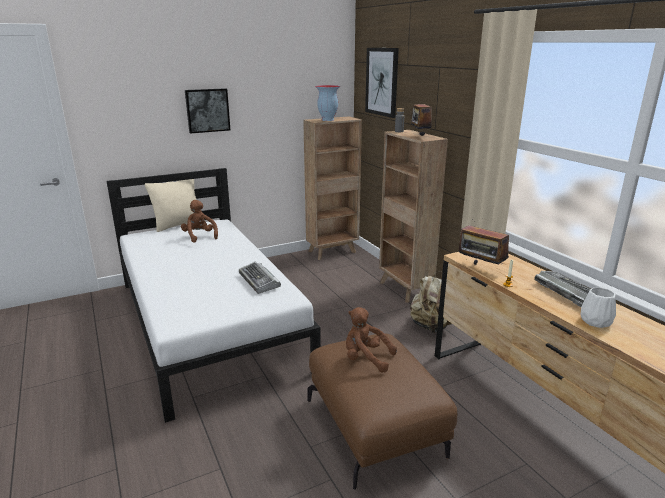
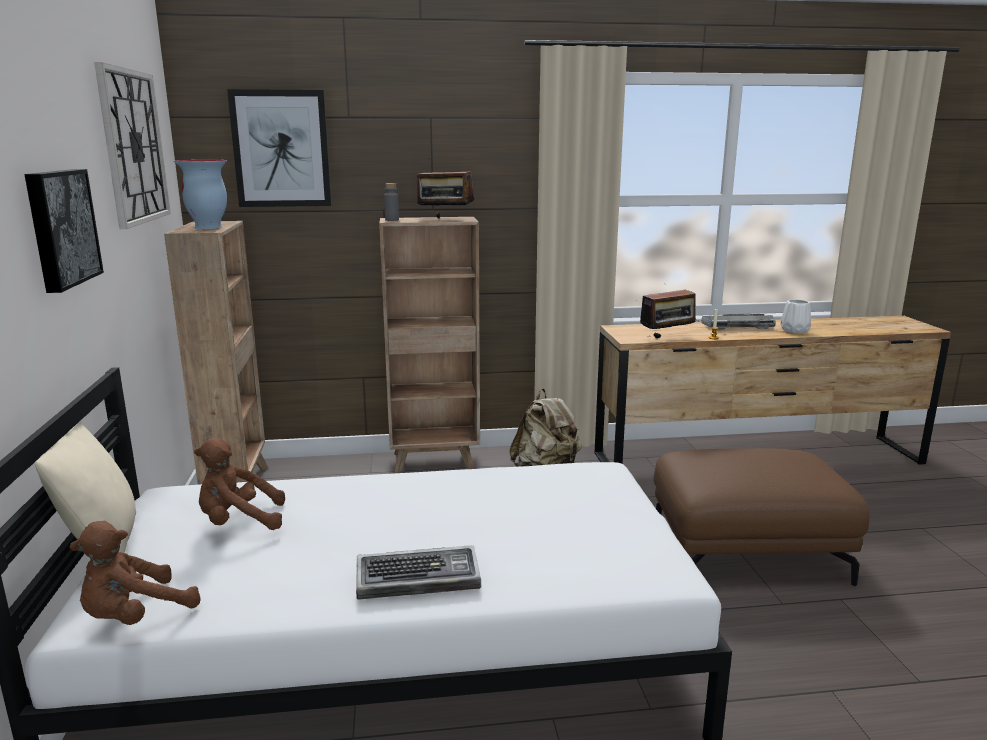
camera: 70 degrees left, 5 degrees down
(259, 281) = (530, 485): keyboard -> keyboard (419, 579)
(293, 78) = (133, 147): none -> wall clock
(366, 359) = (743, 467): brown plush toy -> brown plush toy (135, 616)

